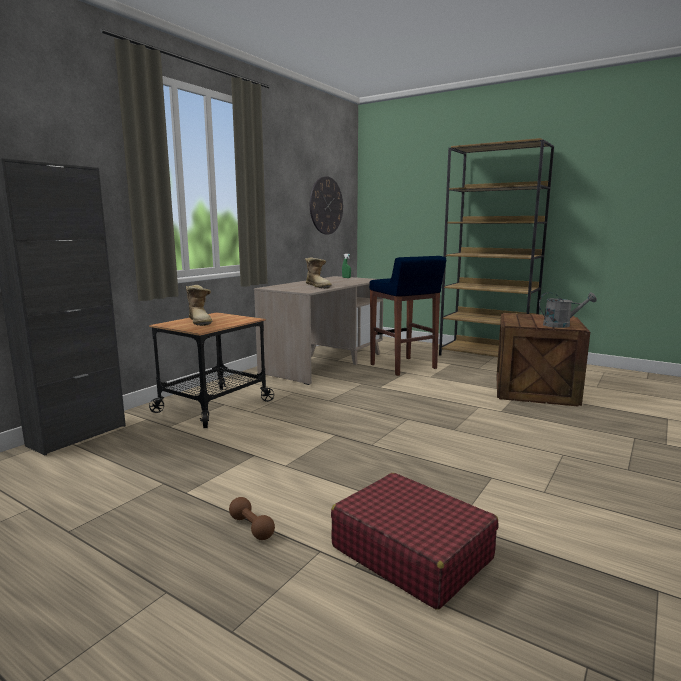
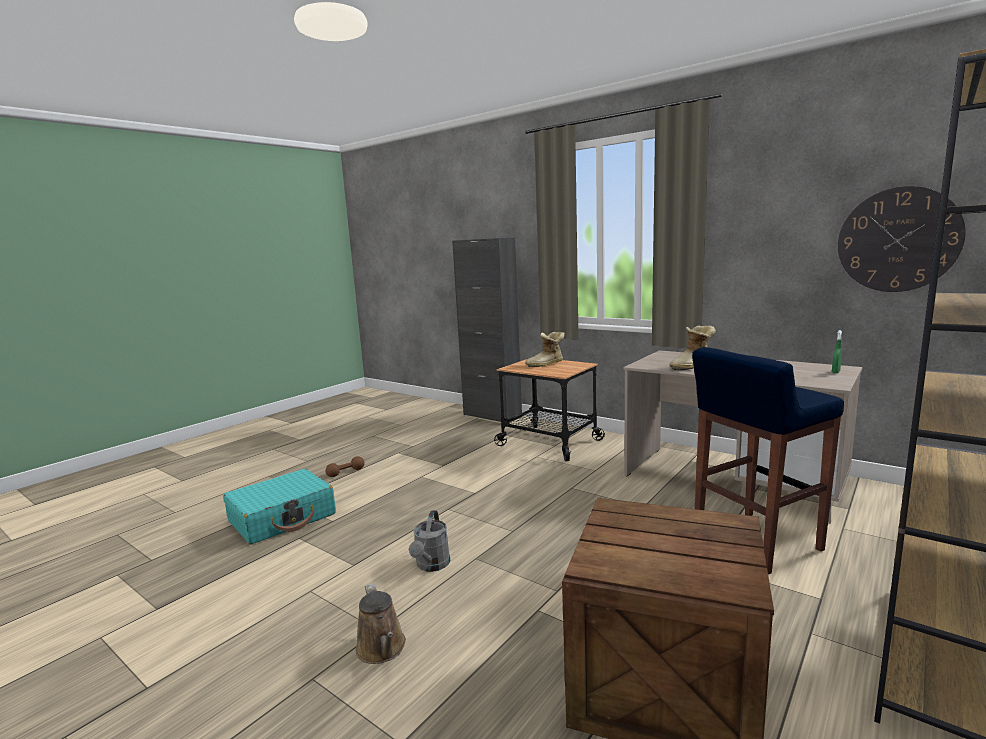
camera: 95 degrees right, 0 degrees up
(411, 552) = (283, 518): red suitcase -> turquoise suitcase
(561, 325) = (614, 555): grey watering can -> grey watering can (431, 566)
(578, 450) = (382, 649): none -> brown watering can

